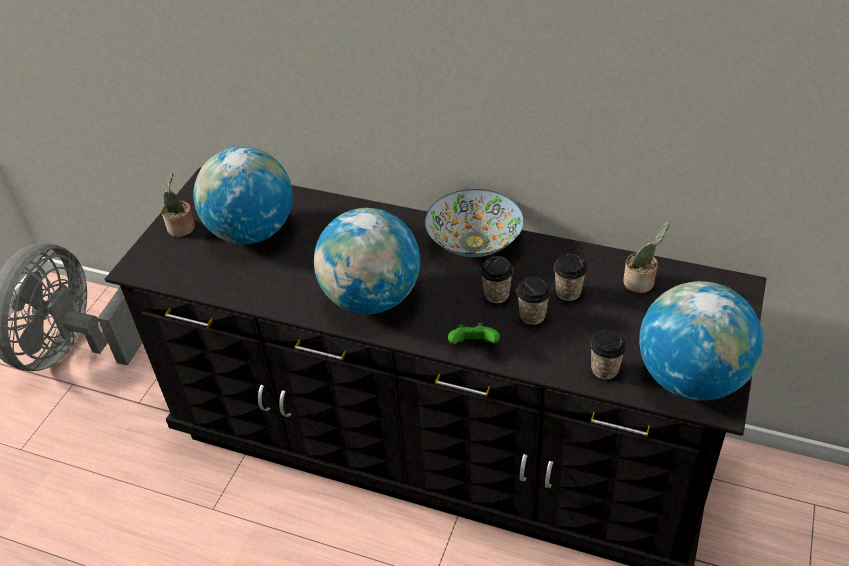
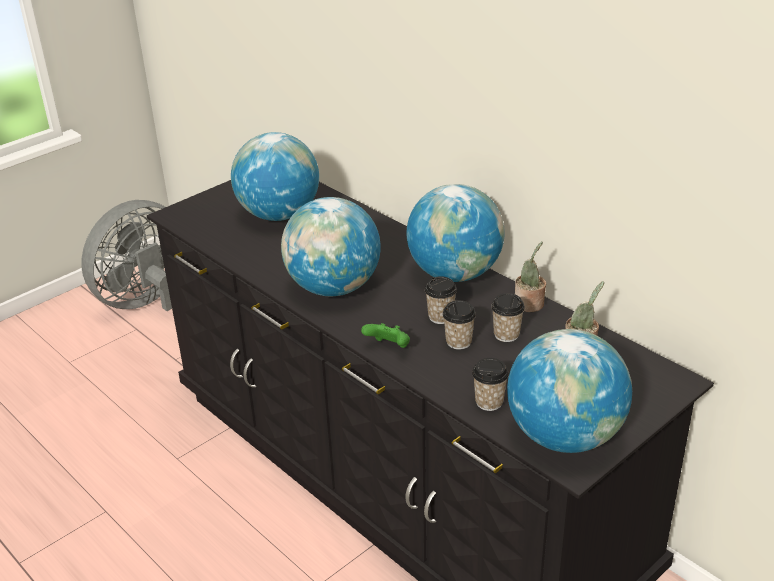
camera: 25 degrees right, 10 degrees down
(182, 229) = (228, 198): potted plant -> potted plant (530, 305)
(475, 242) = (455, 273): bowl -> globe

